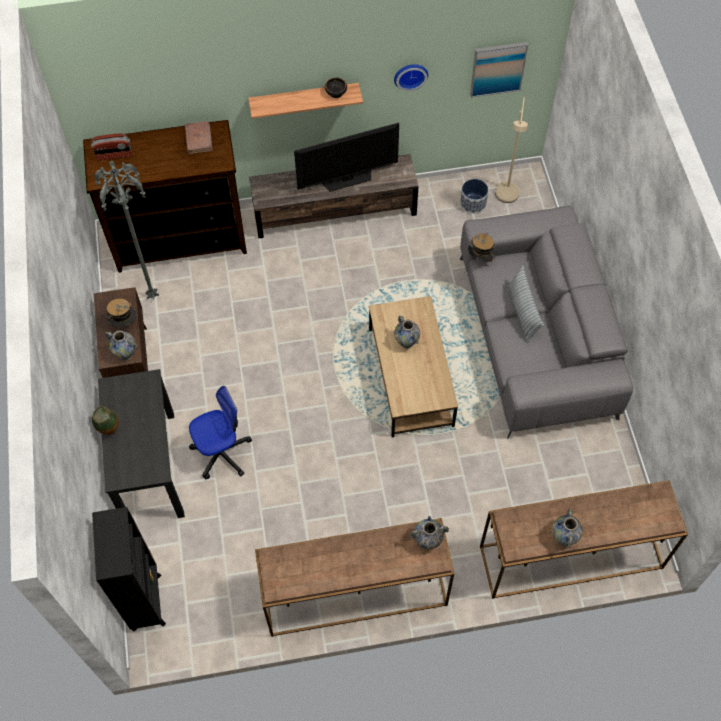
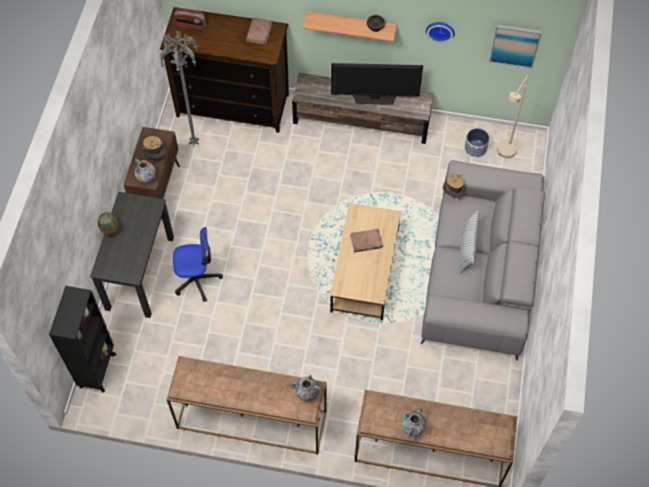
camera: 20 degrees right, 0 degrees up
(406, 343) = (366, 241): vase -> brown book

